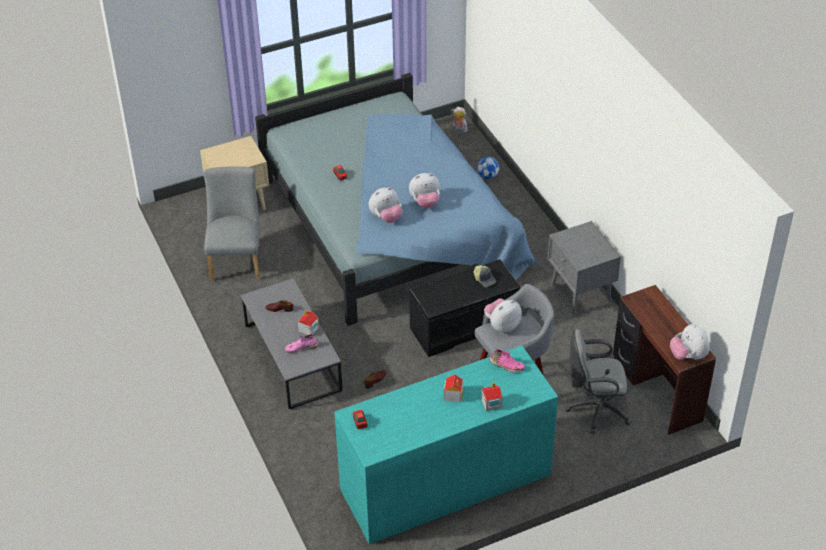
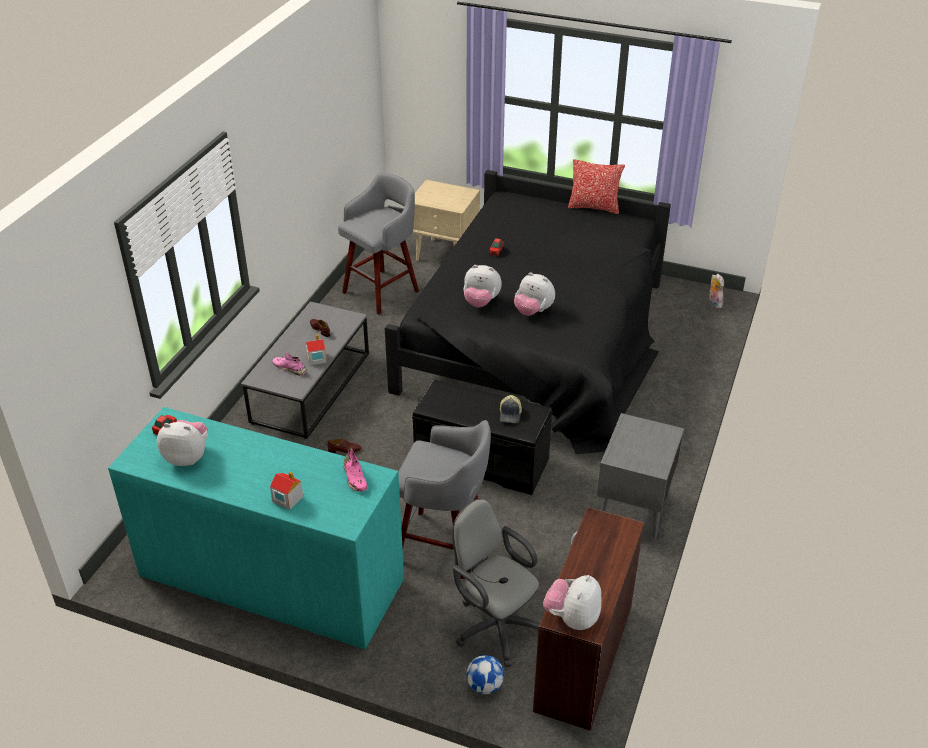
camera: 45 degrees right, 5 degrees down
(237, 259) = (382, 291): grey chair -> grey stool
(354, 103) = (594, 207): none -> pillow
(392, 227) = (539, 342): blue bed -> black bed
(453, 395) = (270, 466): toy house -> none
(488, 176) = (687, 354): football -> football (485, 685)
(502, 325) = (438, 453): plush toy -> plush toy (187, 457)

